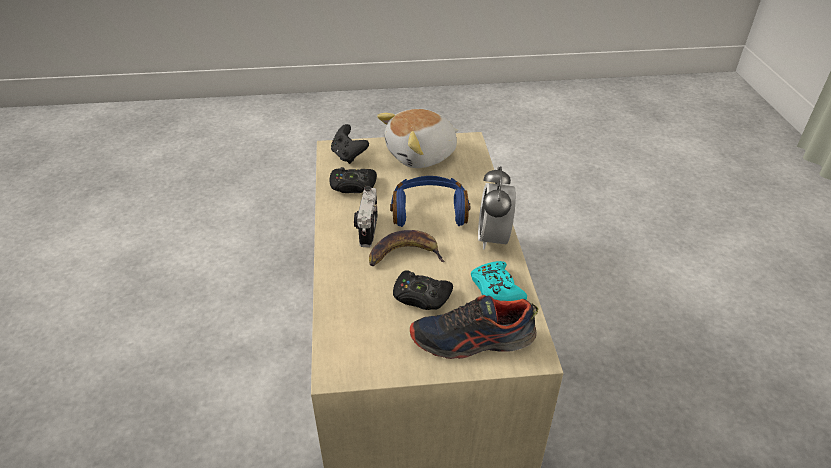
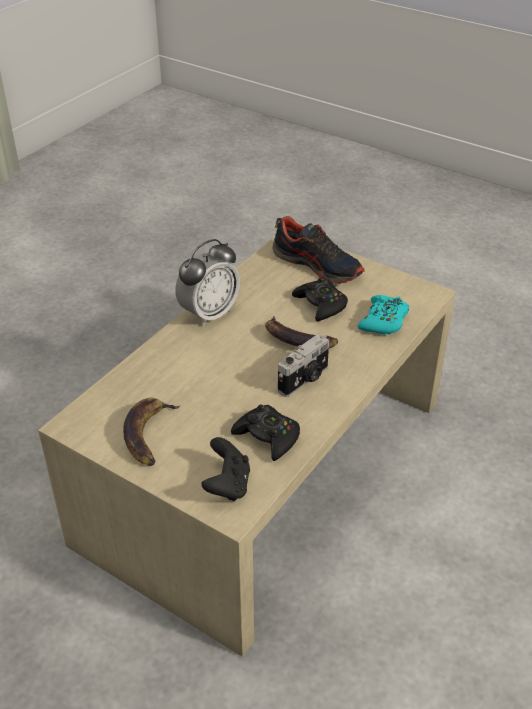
camera: 140 degrees left, 0 degrees up
(422, 155) = (148, 434): plush toy -> banana
(429, 211) = (228, 365): blue headphones -> none
(496, 289) = (260, 282): turquoise game controller -> turquoise game controller (384, 321)

